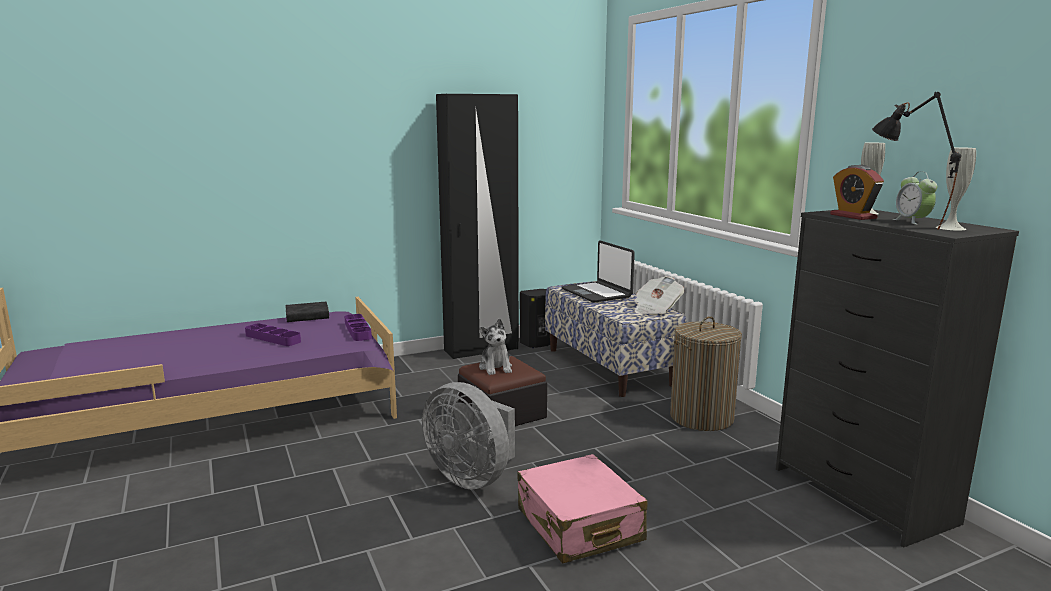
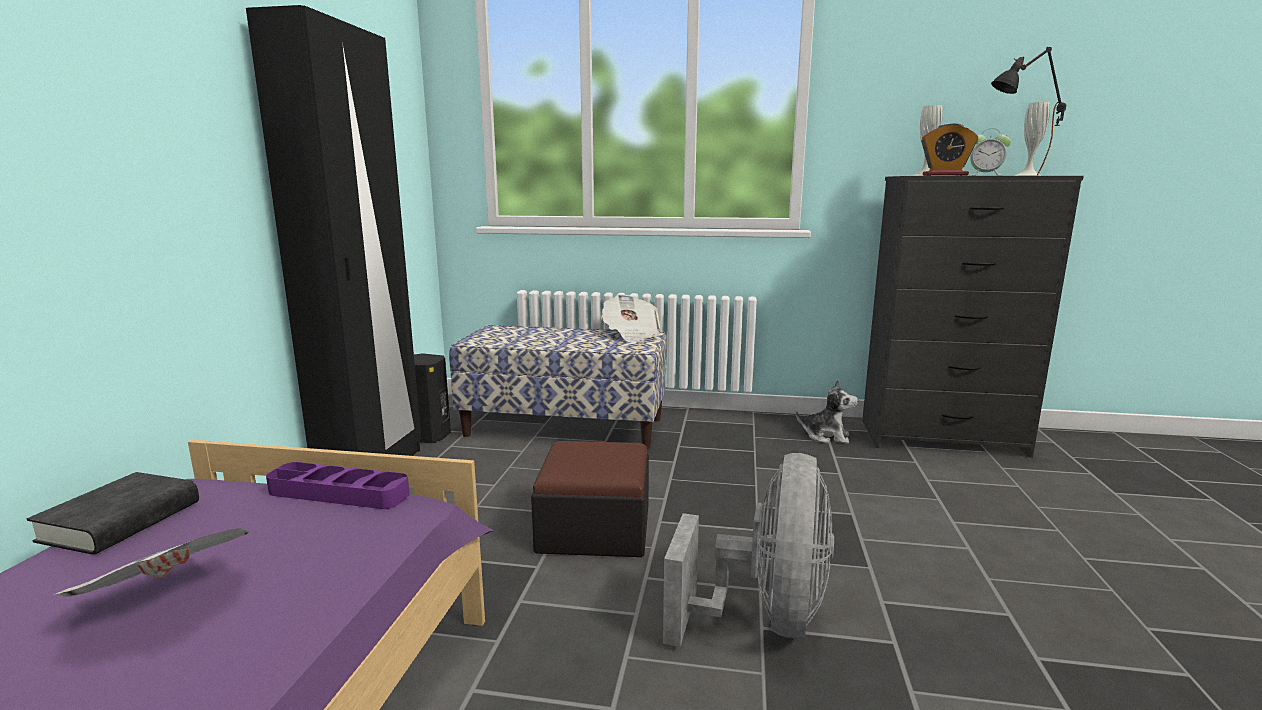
camera: 55 degrees left, 0 degrees up
(273, 338) = (167, 600): purple tray -> newspaper
(472, 477) = (764, 618): grey fan -> grey fan turned 60 degrees counterclockwise
(496, 367) = (589, 460): plush toy -> plush toy (826, 436)
(579, 525) = (944, 584): pink suitcase -> none
(597, 293) = (528, 336): laptop -> none
(701, 417) = (743, 435): laundry basket -> none

